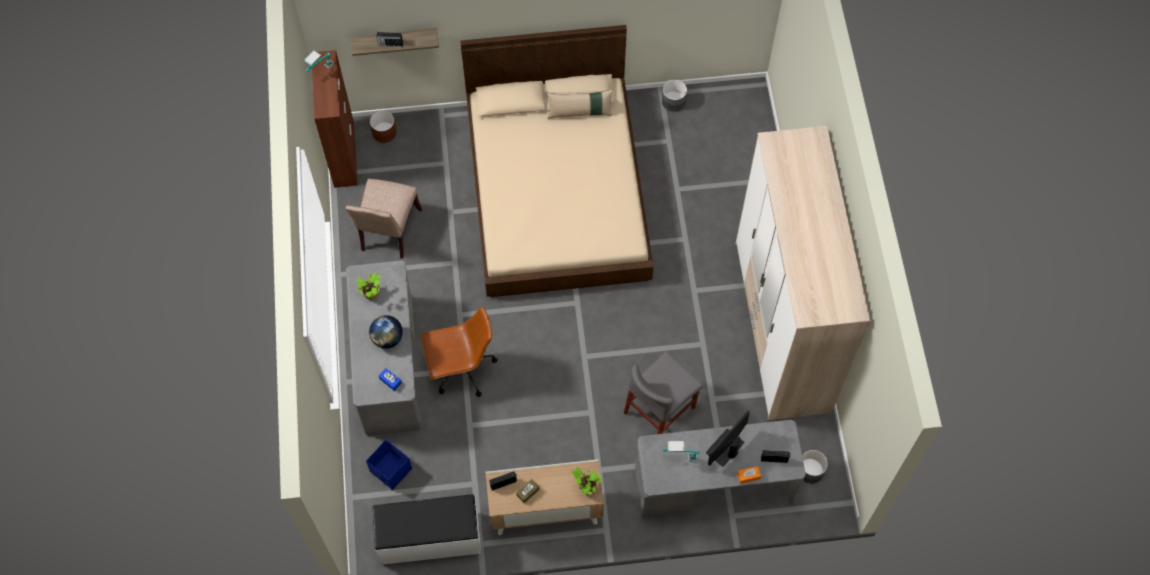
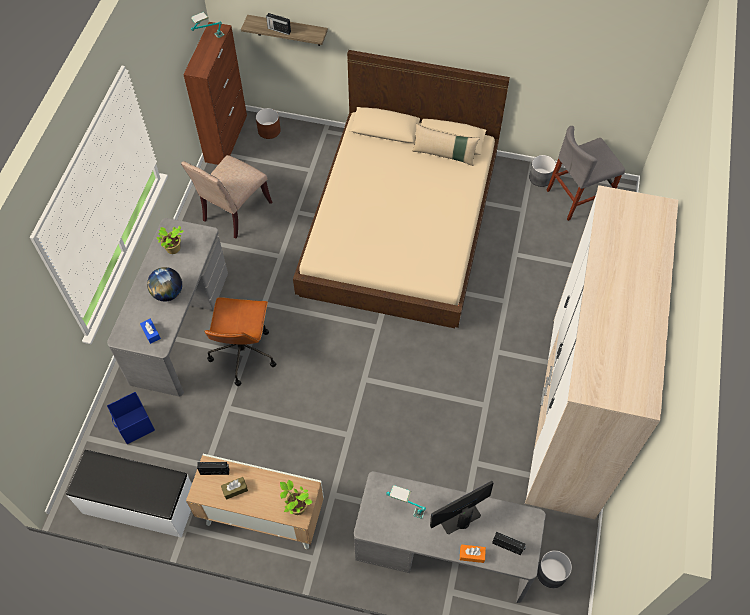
camera: 20 degrees right, 5 degrees down
(461, 369) = (243, 353): brown office chair -> brown office chair turned 90 degrees clockwise
(659, 410) = (417, 455): grey chair -> grey chair (578, 197)

